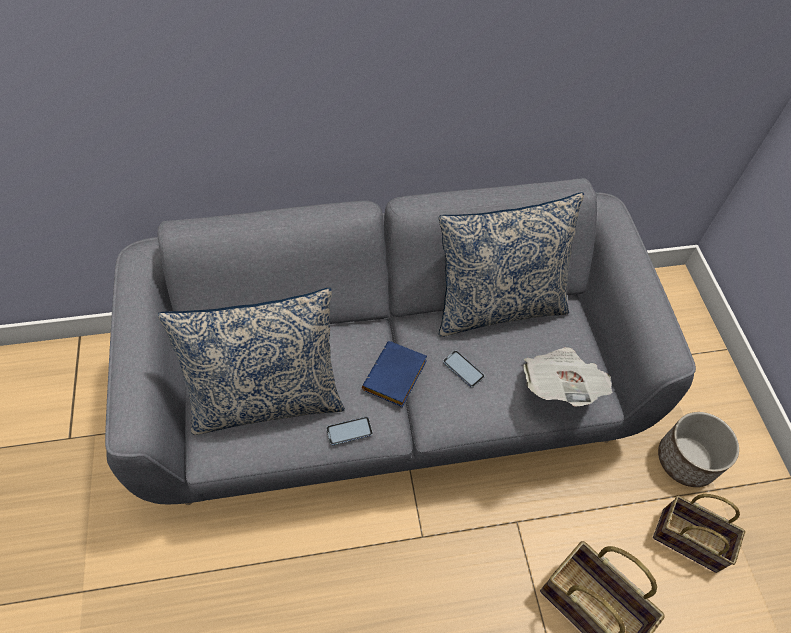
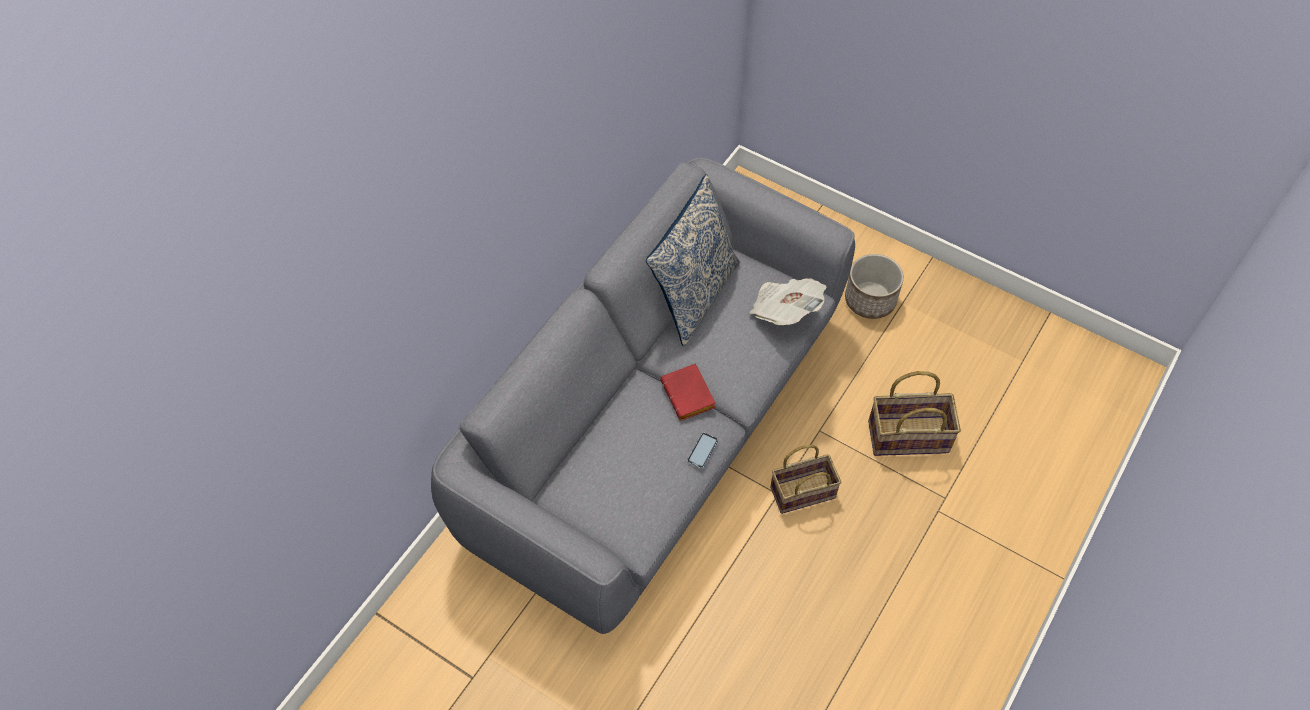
camera: 45 degrees left, 0 degrees up
(267, 398) = (631, 481): pillow -> none
(395, 378) = (690, 396): blue book -> red book
(463, 369) = (721, 353): phone -> none
(691, 539) = (918, 345): basket -> basket (803, 491)

